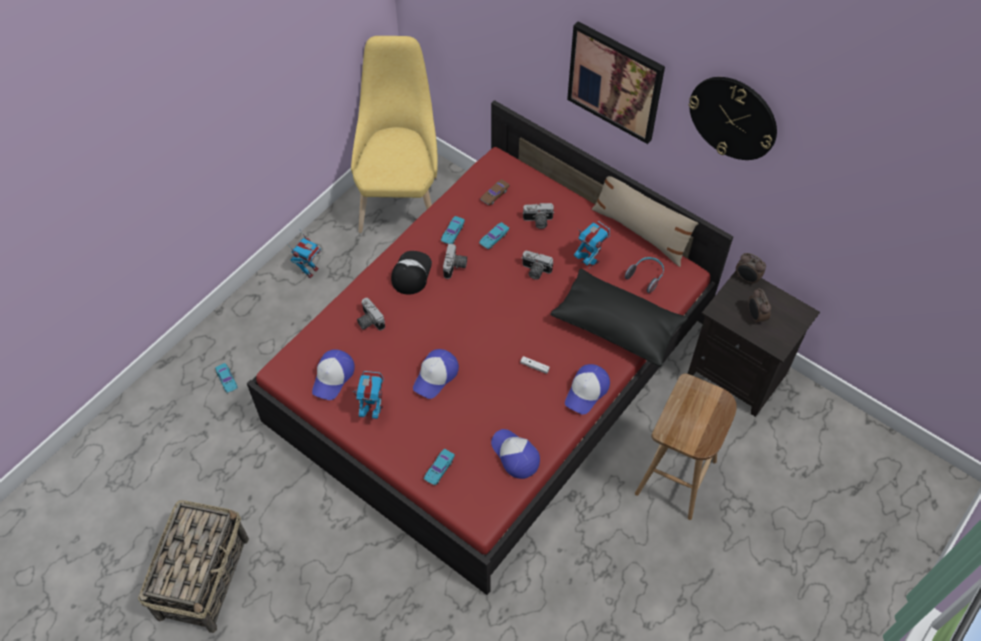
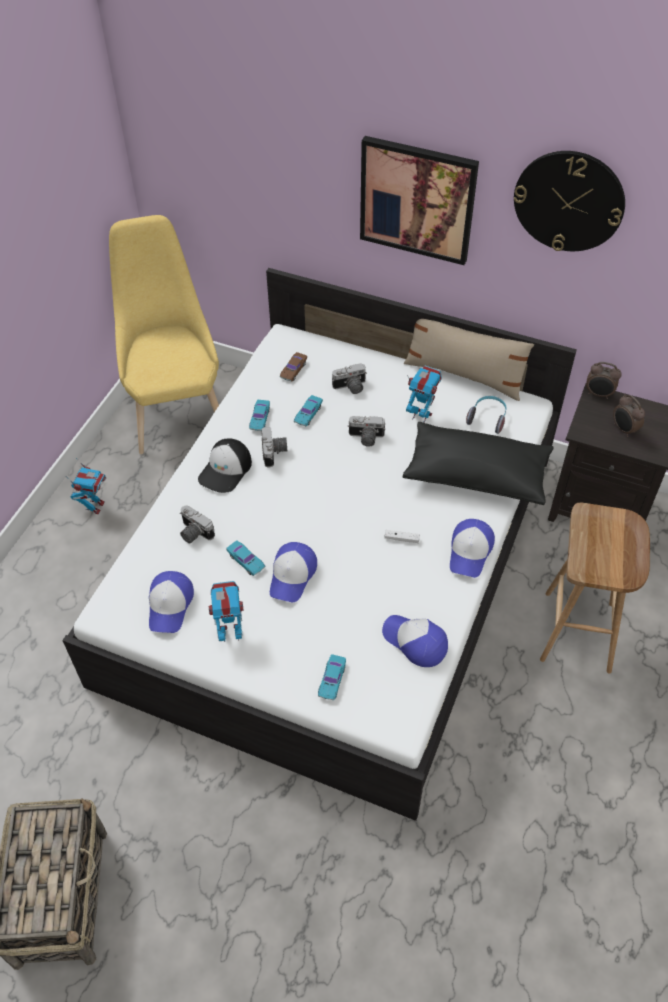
camera: 15 degrees left, 5 degrees down
(227, 380) = (28, 649): turquoise toy car -> turquoise toy car (246, 560)
(411, 273) = (226, 470): cap -> cap turned 150 degrees counterclockwise
(490, 369) = (334, 565): red bed -> white bed

